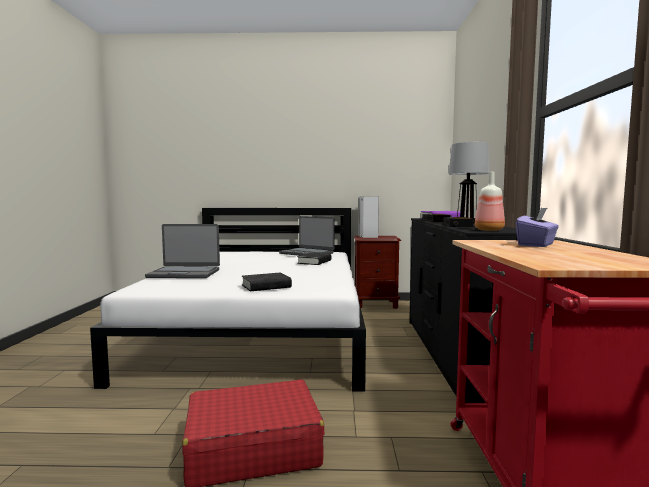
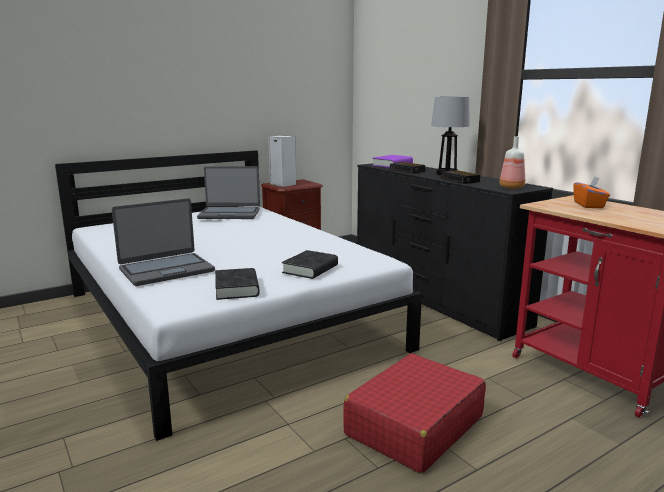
camera: 35 degrees left, 10 degrees up
(314, 262) = (270, 226): black book -> black book (237, 288)
(536, 245) = (589, 205): purple tissue box -> orange tissue box

